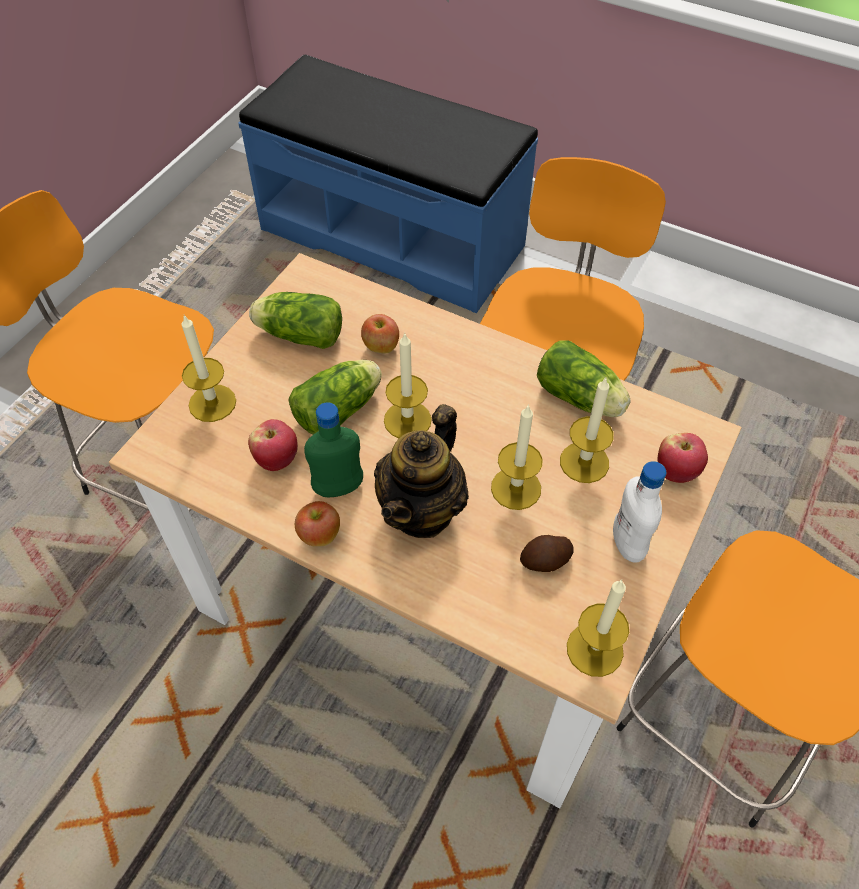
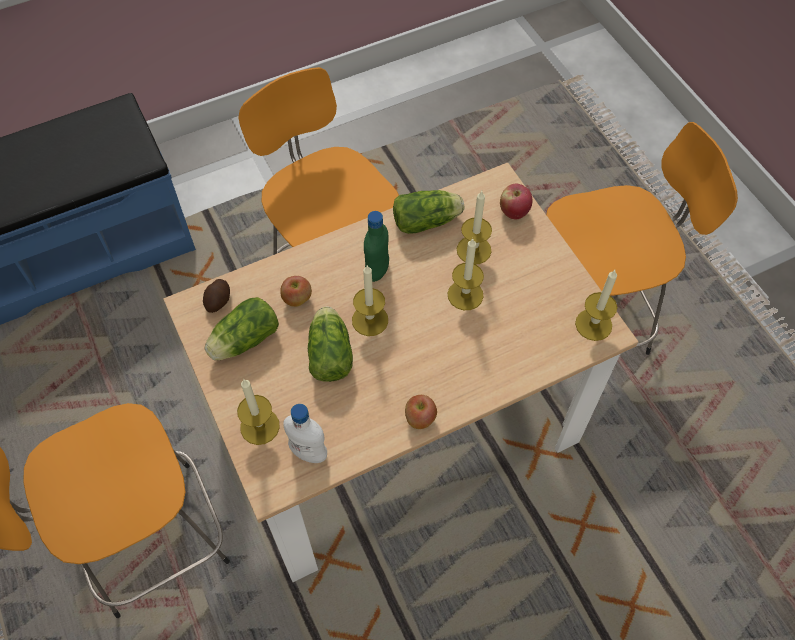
camera: 55 degrees left, 5 degrees up
(277, 459) = (341, 411): apple -> none
(338, 488) = (392, 388): green bottle -> green bottle (377, 270)
(422, 510) = (444, 352): teapot -> none
(546, 561) = (524, 311): potato -> potato (219, 300)
(628, 543) = (541, 266): white bottle -> white bottle (309, 452)

